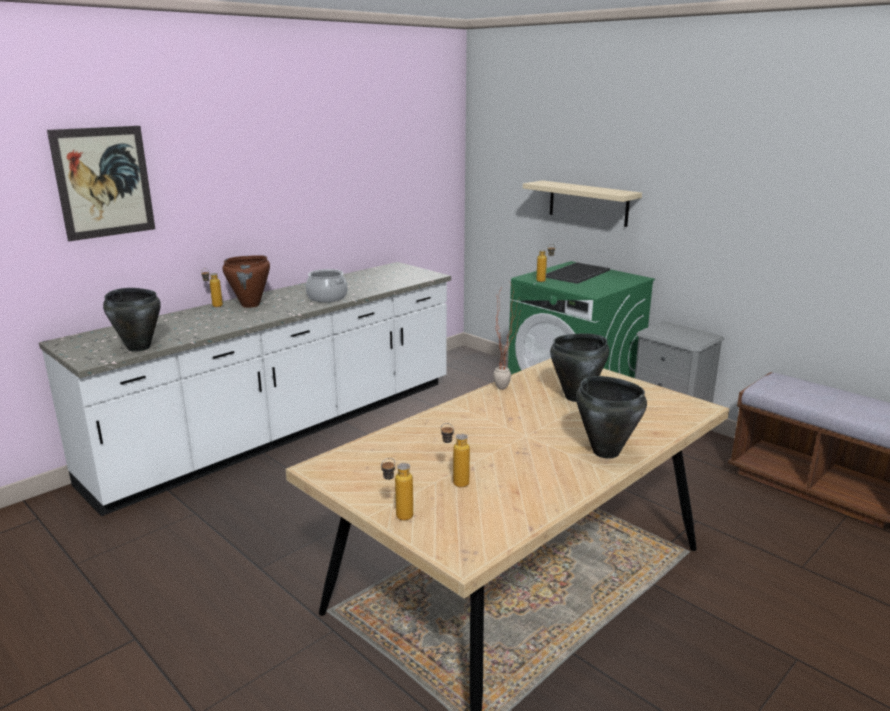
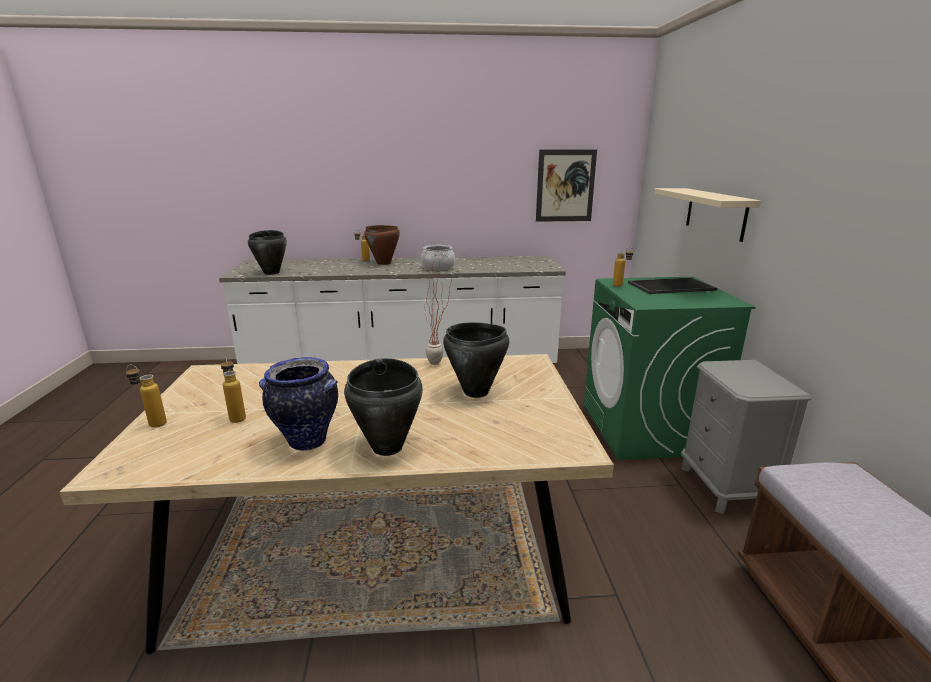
camera: 40 degrees right, 0 degrees up
(104, 182) = (293, 158): picture -> picture (565, 186)
(549, 473) = (306, 442): none -> vase

